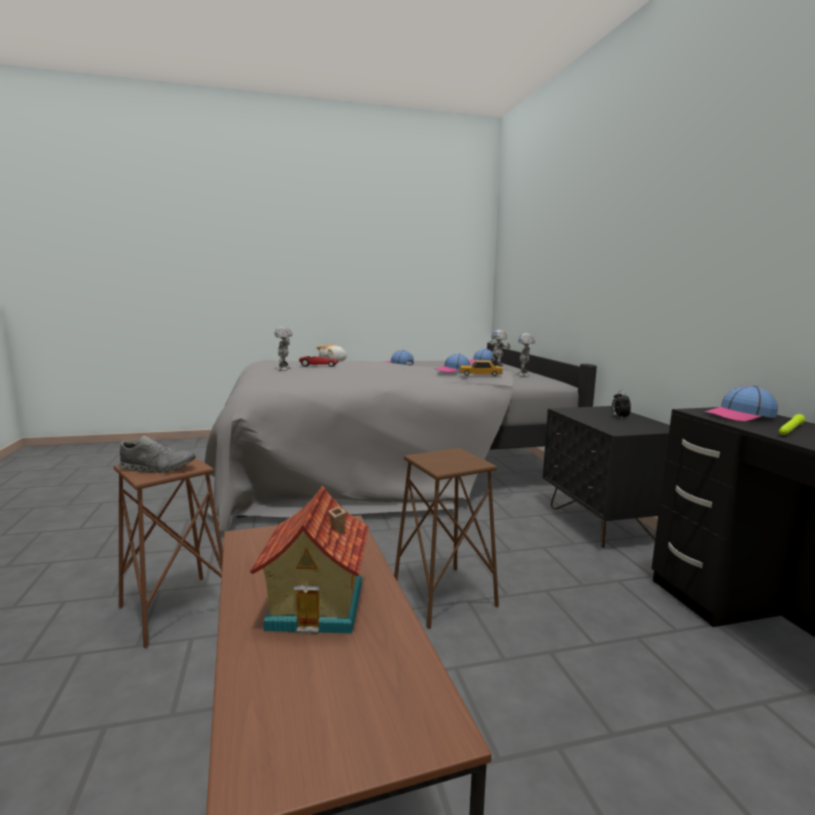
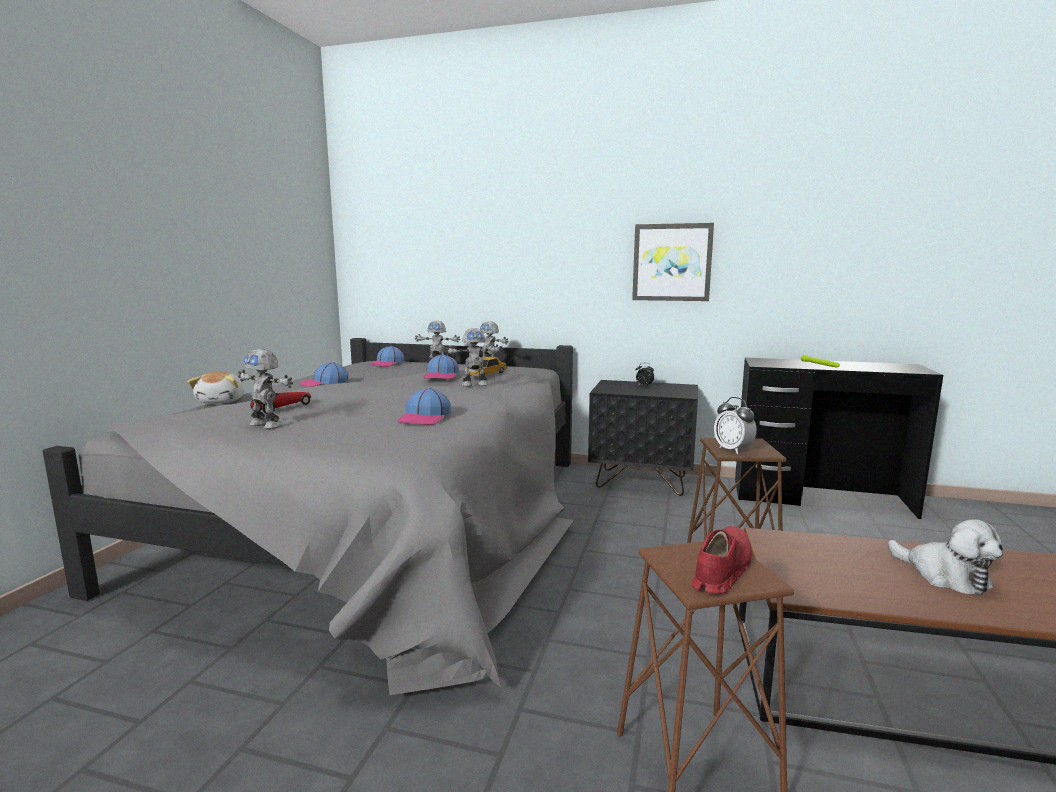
camera: 60 degrees left, 0 degrees up
(158, 468) = (721, 570): grey shoe -> red shoe
(319, 605) = (944, 575): toy house -> plush toy
(432, 458) = (733, 450): none -> alarm clock
(439, 377) = (474, 384): none -> toy robot
(683, 274) = (672, 262): none -> picture
(740, 415) = (777, 362): cap -> cap (425, 418)

